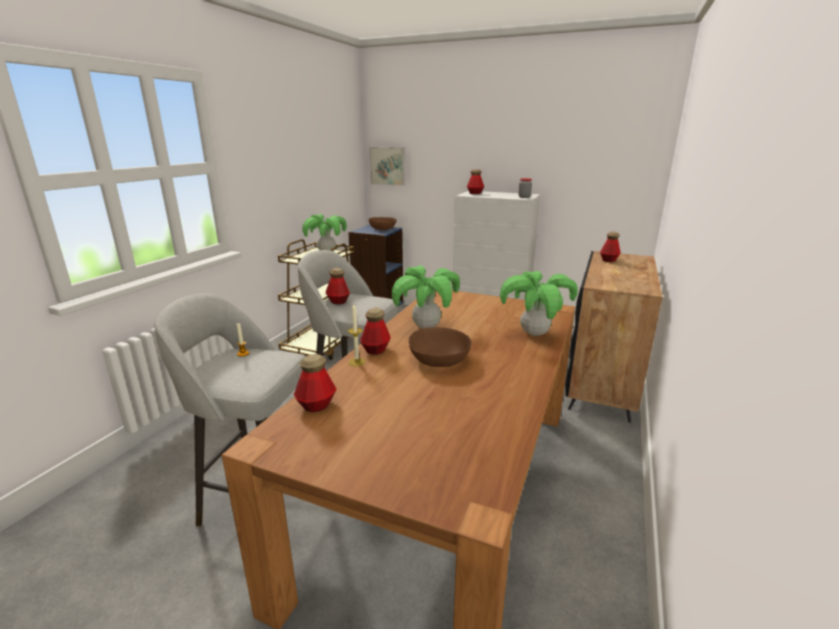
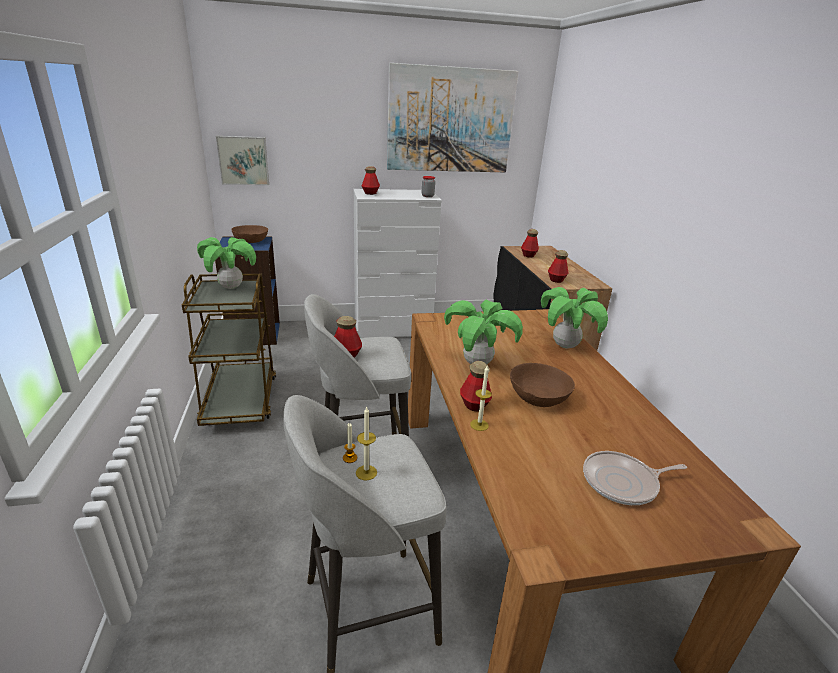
camera: 35 degrees left, 5 degrees up
(239, 363) = (366, 472): none -> candle
(316, 405) = (519, 488): bottle -> bottle (556, 280)
(406, 433) = (623, 482): none -> frying pan
(564, 127) = (450, 121): none -> picture

